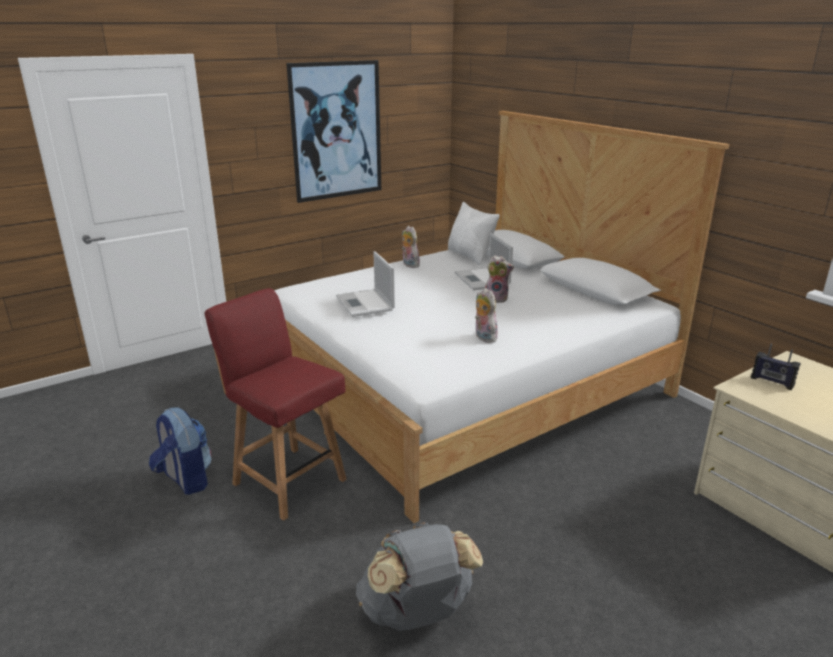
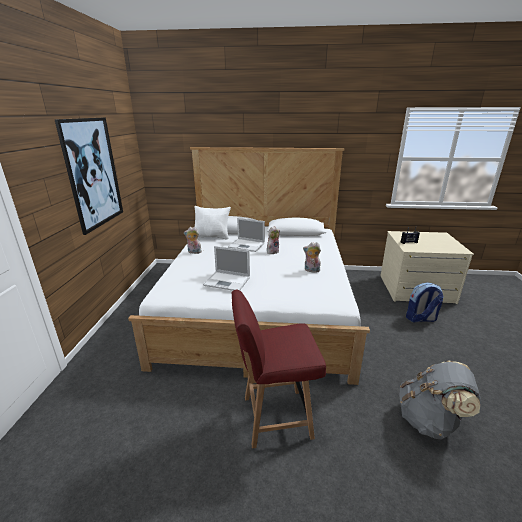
camera: 50 degrees left, 0 degrees up
(185, 479) = (219, 476): backpack -> backpack (420, 319)

